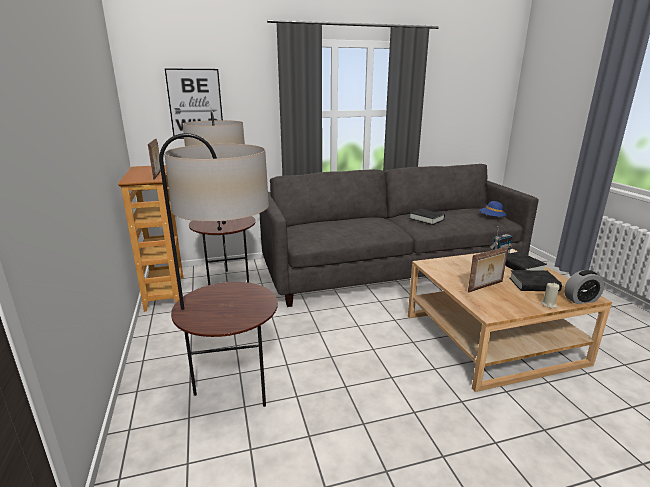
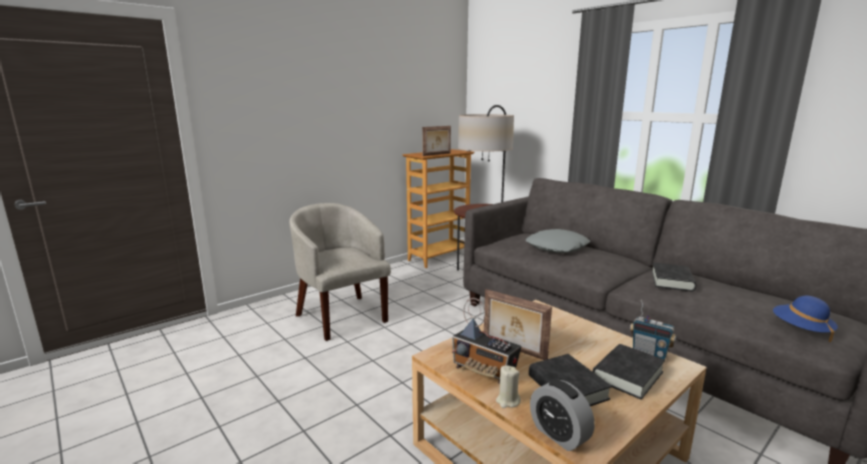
camera: 65 degrees right, 5 degrees down
(195, 104) = (512, 100): picture -> none
(234, 389) = (341, 316): floor lamp -> beige armchair
(343, 226) = (557, 248): none -> grey pillow
(513, 302) = (485, 371): none -> radio

